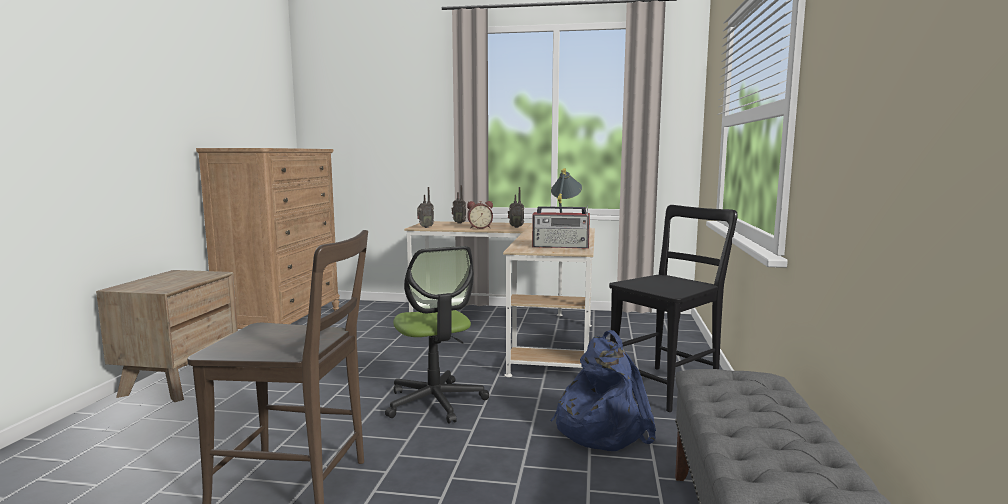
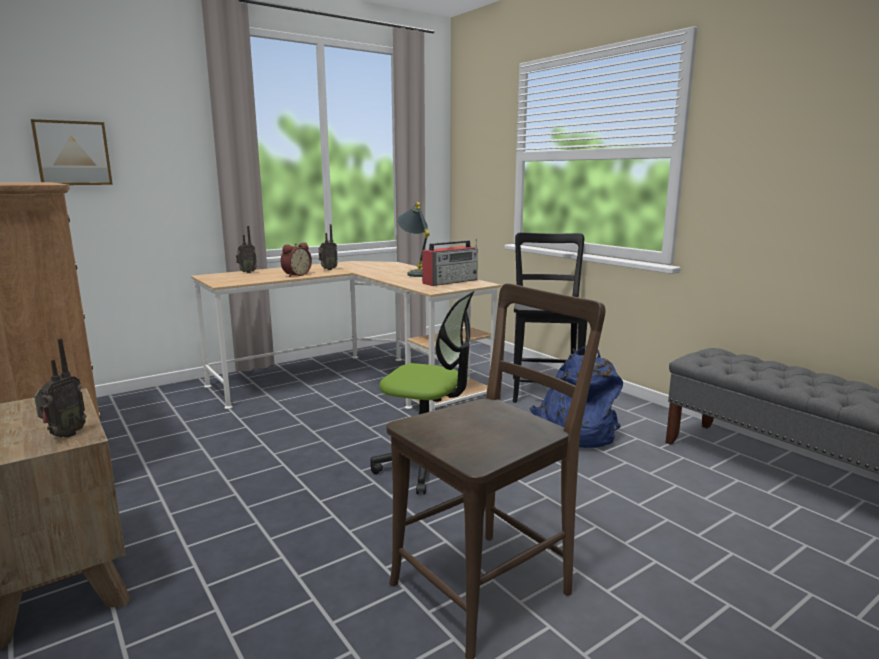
camera: 45 degrees left, 5 degrees up
(368, 130) = (72, 153): none -> picture
(425, 227) = (232, 282): radio -> radio (64, 435)

